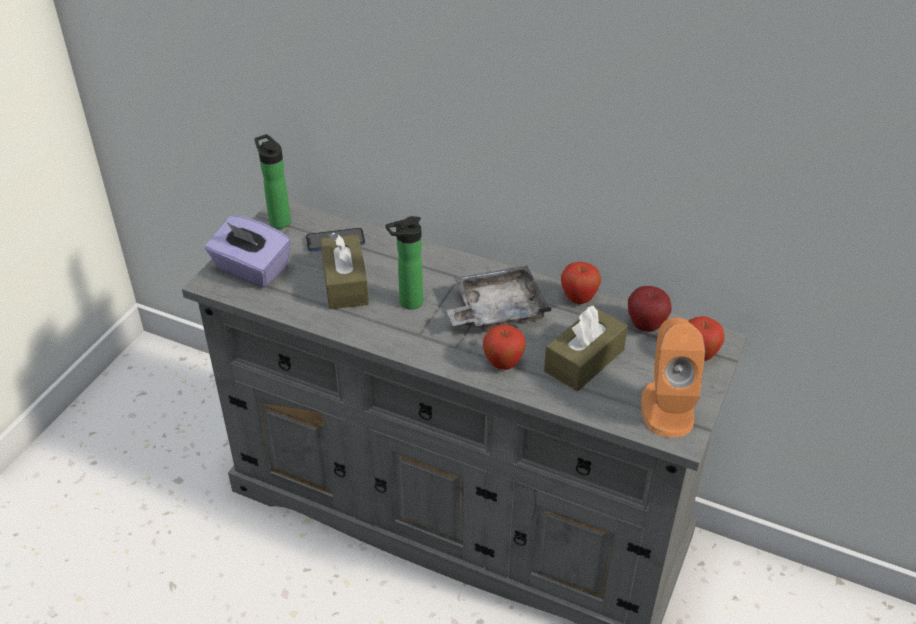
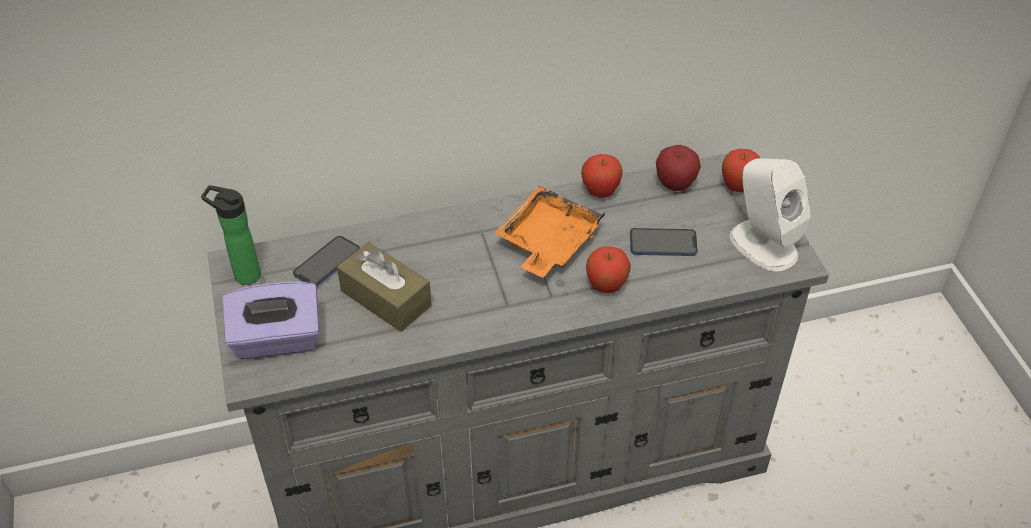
camera: 40 degrees left, 5 degrees up
(407, 303) = (464, 282): bottle -> none
(497, 310) = (547, 242): grey tray -> orange tray
(584, 360) = (663, 244): brown tissue box -> phone
(667, 407) = (762, 244): orange speaker -> white speaker

